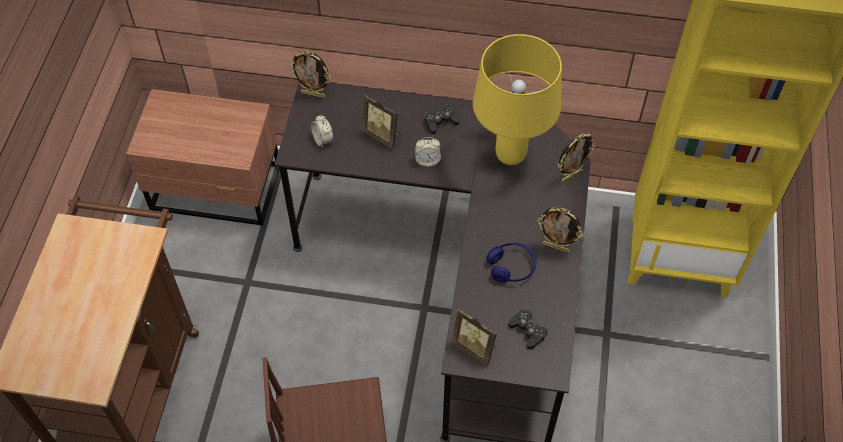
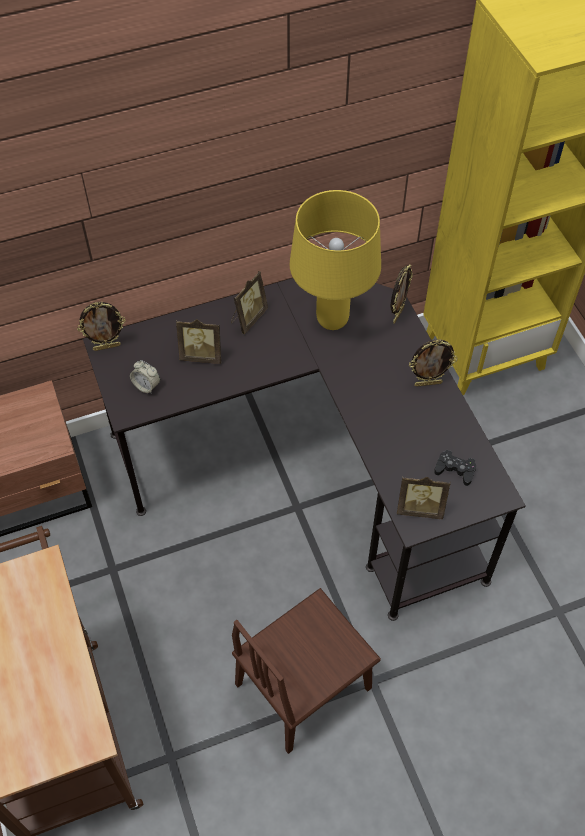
camera: 30 degrees left, 0 degrees up
(427, 160) = (260, 359): alarm clock -> none
(441, 121) = (248, 318): black game controller -> picture frame
(511, 267) = (402, 420): blue headphones -> none

